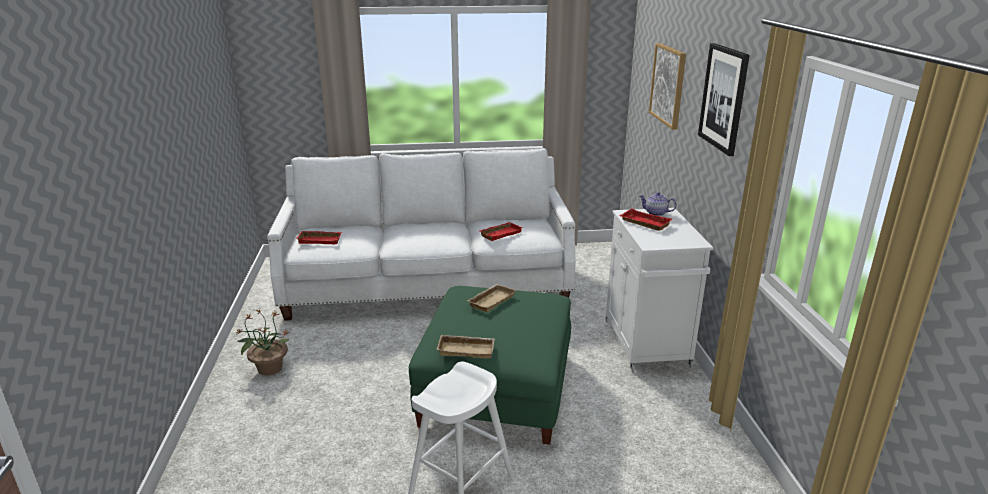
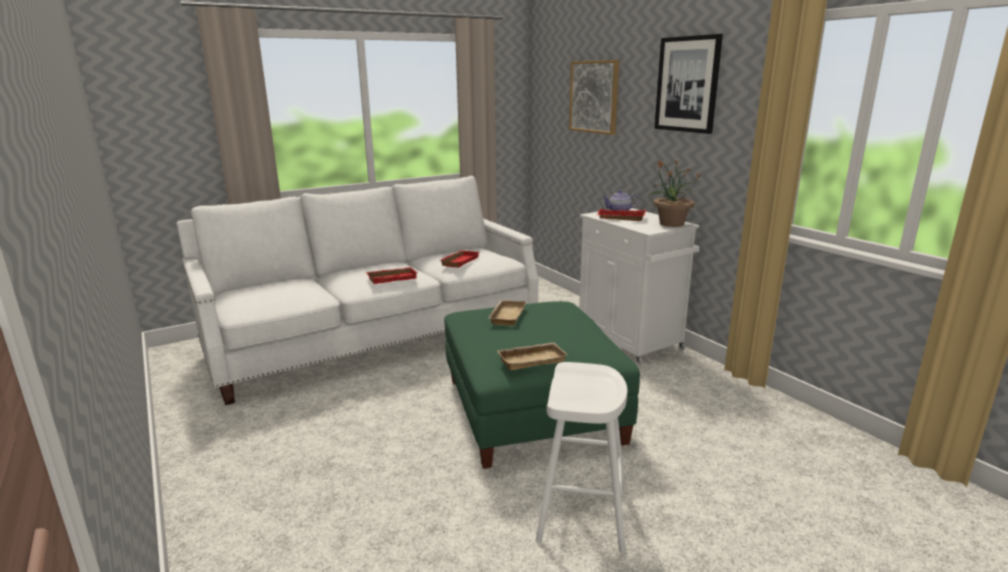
camera: 25 degrees left, 5 degrees down
(269, 368) = (245, 459): potted plant -> potted plant (671, 224)
(320, 240) = (258, 296): red tray -> red tray (392, 278)

